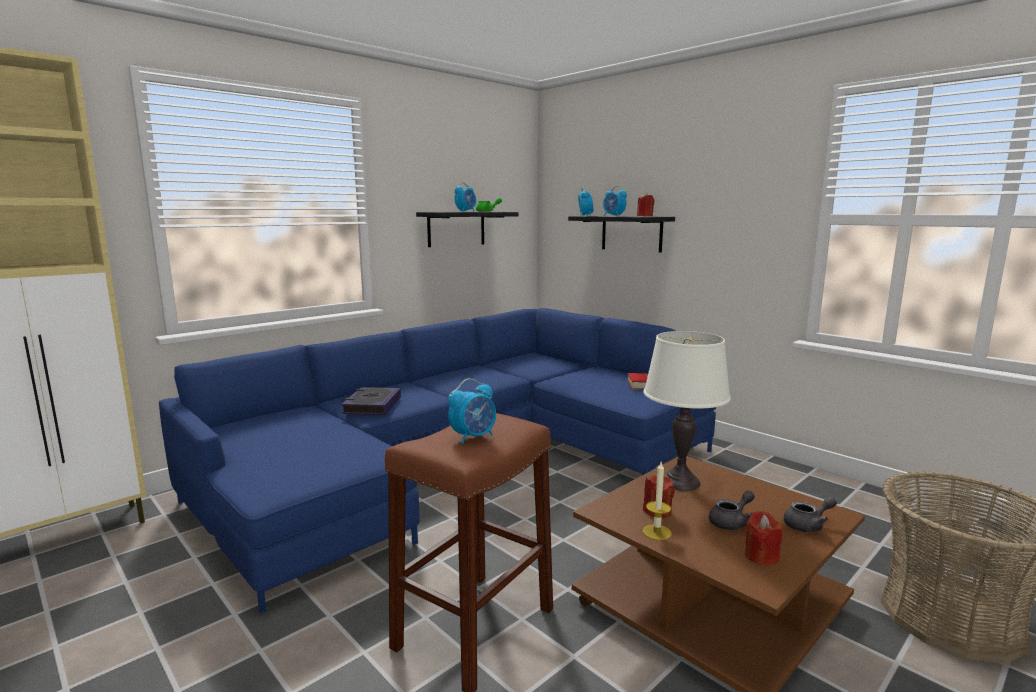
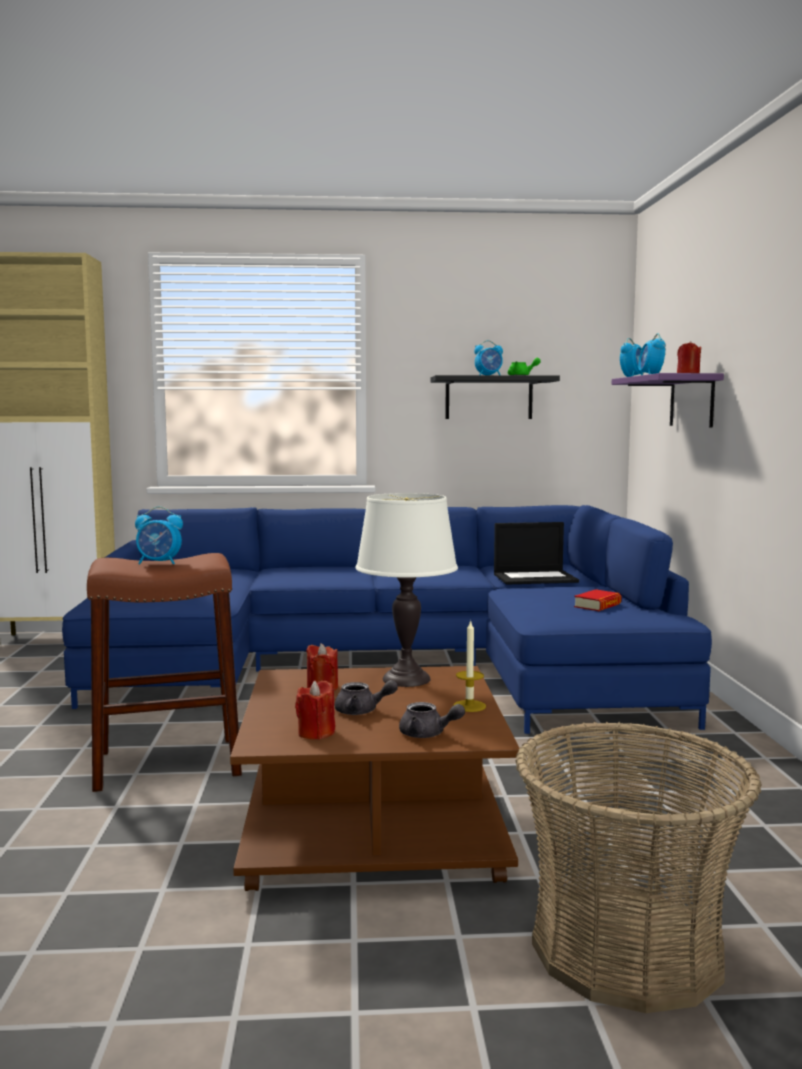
camera: 40 degrees right, 5 degrees down
(372, 405) = (287, 575): book -> none
(549, 369) = (535, 578): none -> laptop
(631, 233) = (691, 401): black shelf -> purple shelf
(656, 532) = (281, 697): candle -> candle (469, 706)

